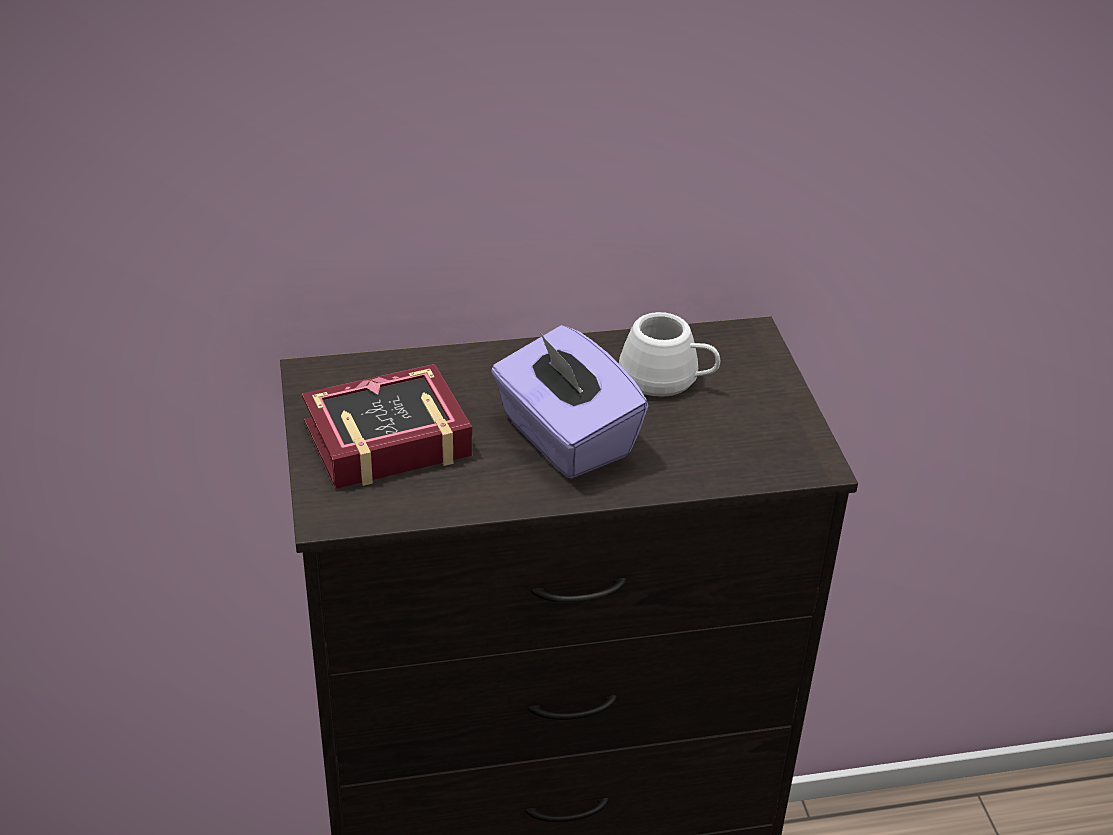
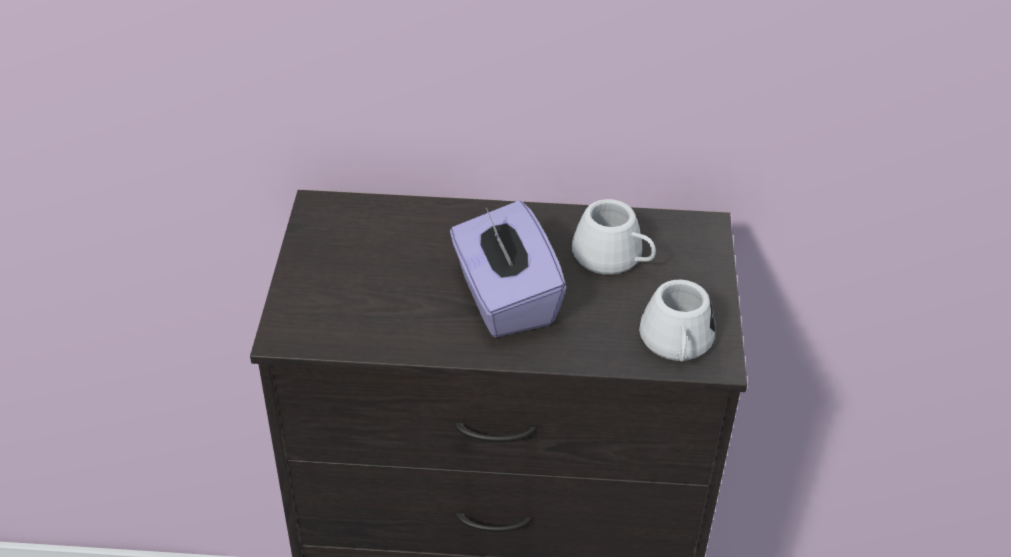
camera: 15 degrees right, 5 degrees up
(379, 438) = (350, 274): book -> none
(769, 455) = (676, 345): none -> white mug

